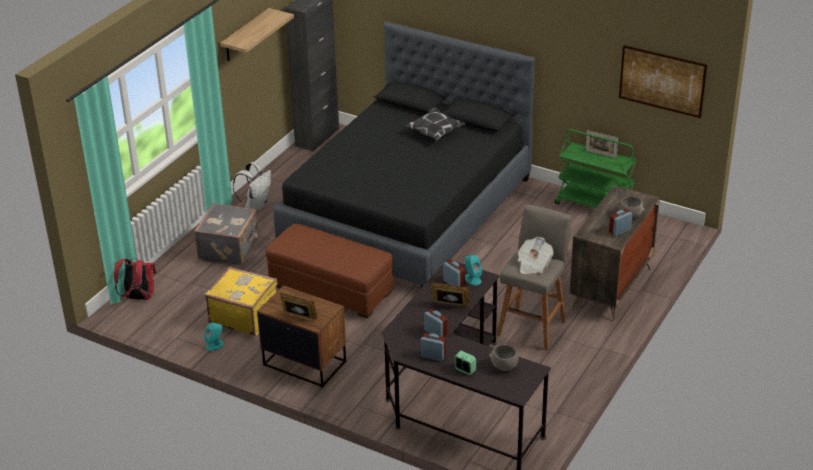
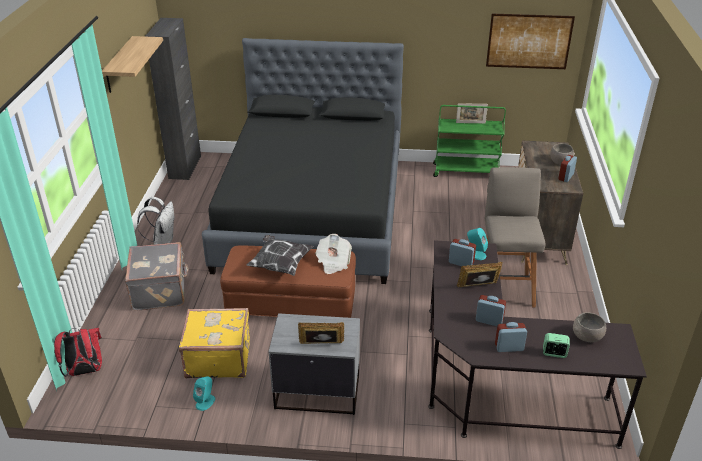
camera: 25 degrees left, 0 degrees up
(304, 363) = (317, 392): brown nightstand -> grey nightstand
(435, 133) = (325, 131): pillow -> pillow (280, 264)
(533, 264) = (517, 225): newspaper -> newspaper (333, 262)

